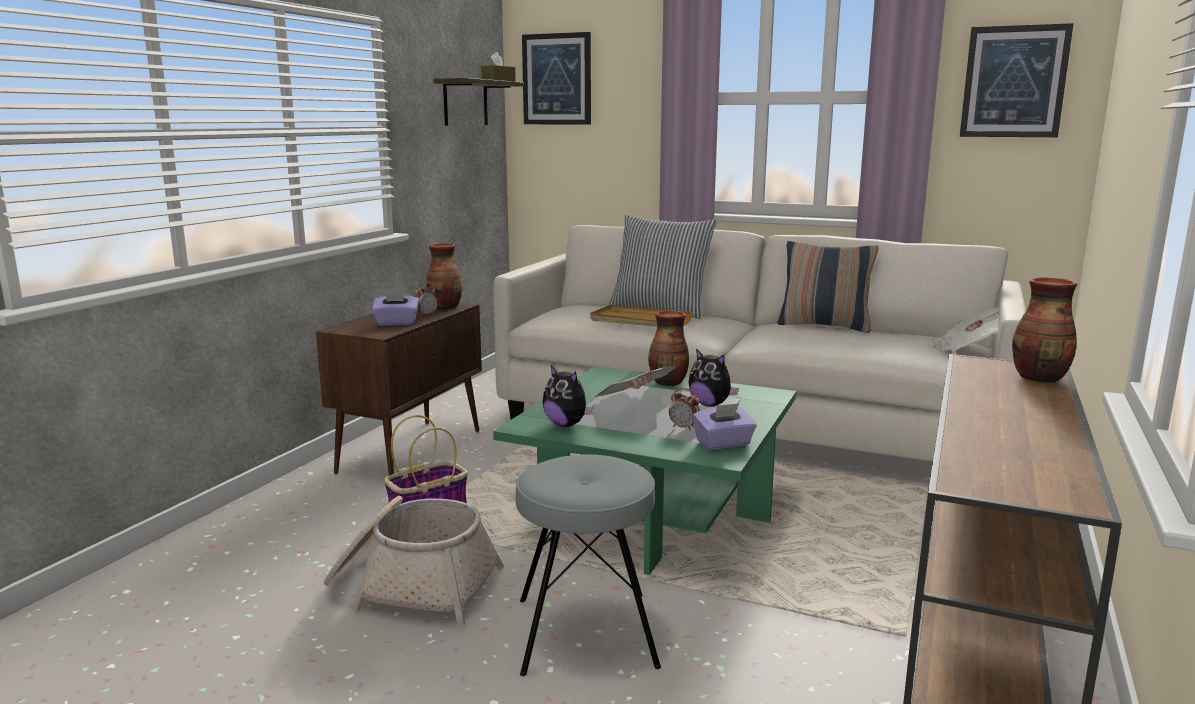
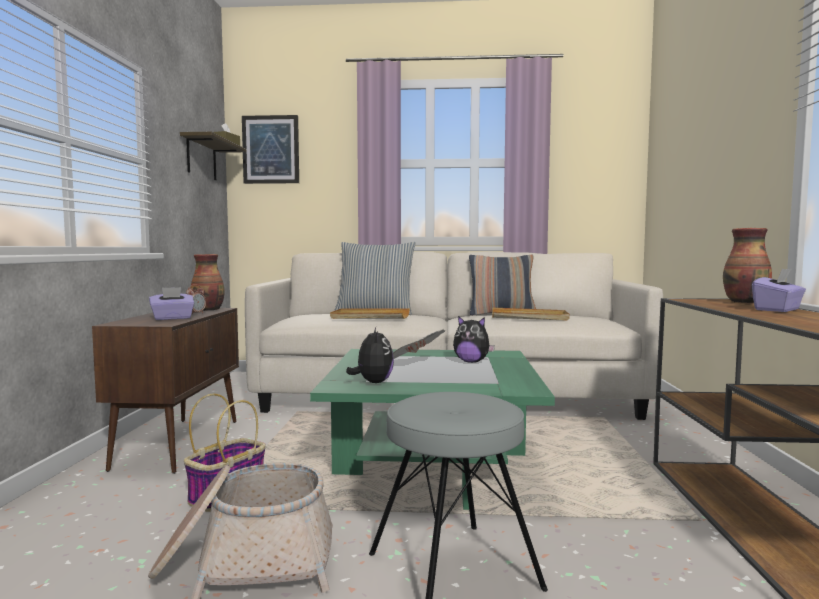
camera: 20 degrees left, 10 degrees down
(567, 424) = (373, 382): plush toy -> plush toy turned 120 degrees counterclockwise
(668, 383) = (422, 353): vase -> none
(684, 427) = (471, 376): alarm clock -> none
(723, 443) = (516, 382): purple tissue box -> purple tissue box (778, 310)
(846, 339) = (529, 317): none -> beige tray
(968, 349) = (611, 317): newspaper -> none
(1014, 82) = (593, 153): picture -> none

